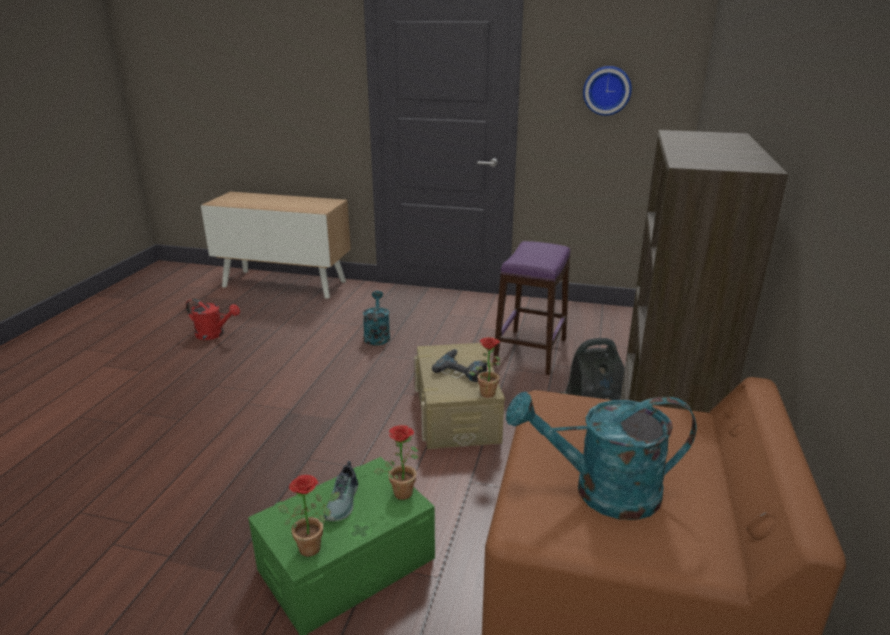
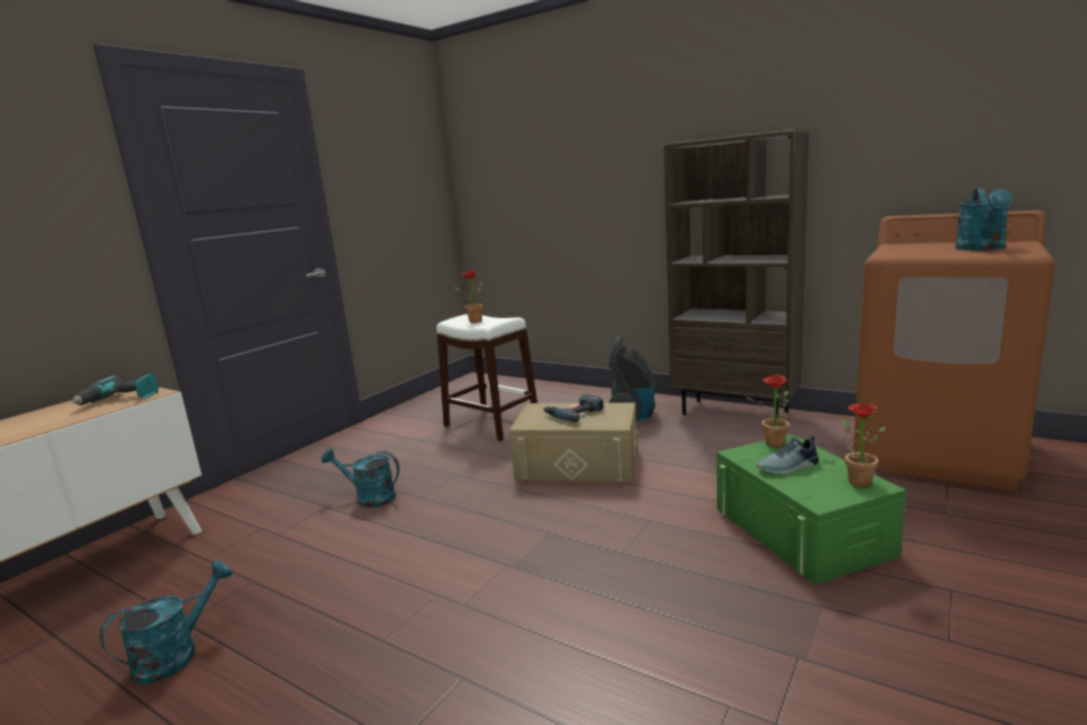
camera: 70 degrees left, 10 degrees down
(214, 334) = (177, 654): red watering can -> turquoise watering can
(311, 206) = (119, 399): none -> power drill
(344, 502) = (789, 467): shoe -> shoe turned 135 degrees clockwise
(487, 391) = (621, 407): potted plant -> potted plant (472, 321)
(530, 351) = (491, 424): purple stool -> white stool
(607, 90) = (393, 181): wall clock -> none

